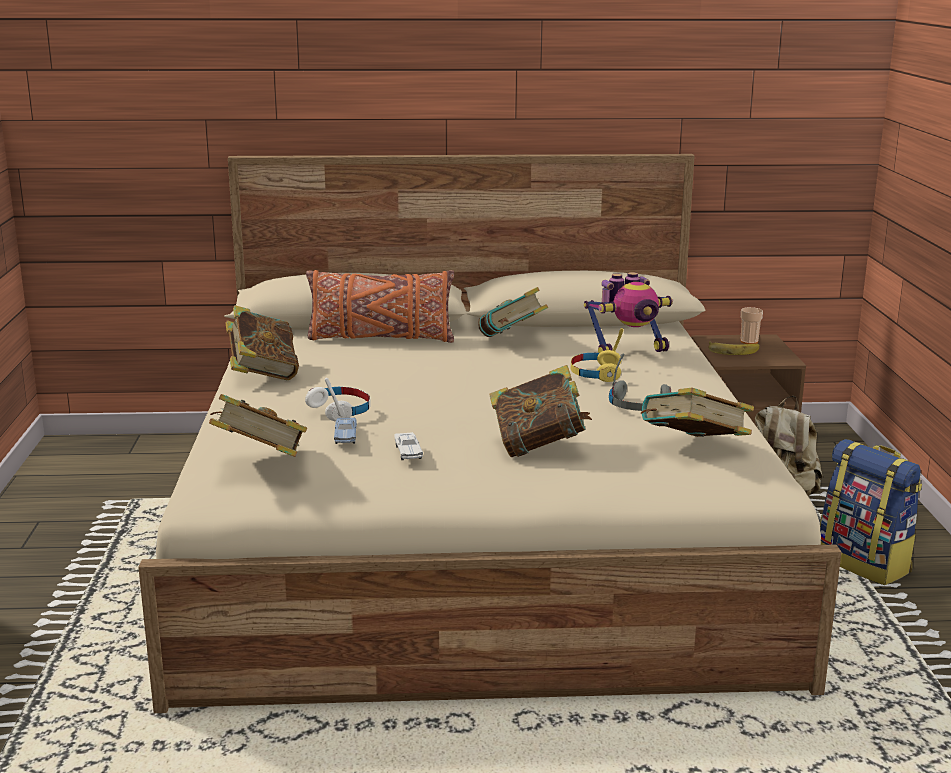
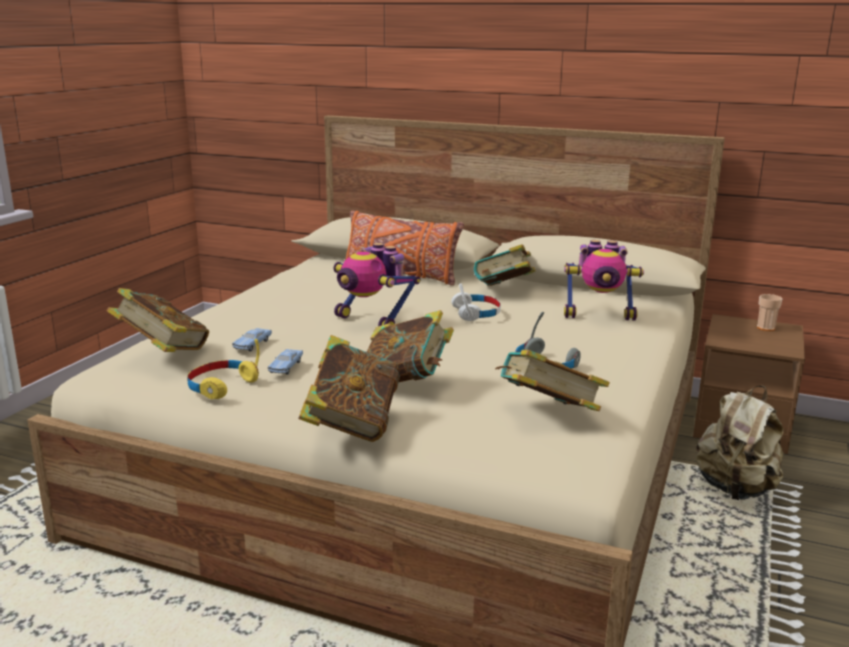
camera: 25 degrees right, 0 degrees up
(263, 374) = (275, 288): book -> book (351, 425)
(340, 411) = (280, 324): white headphones -> white headphones (476, 313)
(408, 452) = (286, 367): white toy car -> blue toy car
(425, 393) = (371, 321): none -> toy robot
(595, 374) = (541, 330): yellow headphones -> yellow headphones (221, 386)
(732, 350) = (740, 333): banana -> none
(865, 563) = (781, 576): backpack -> none

